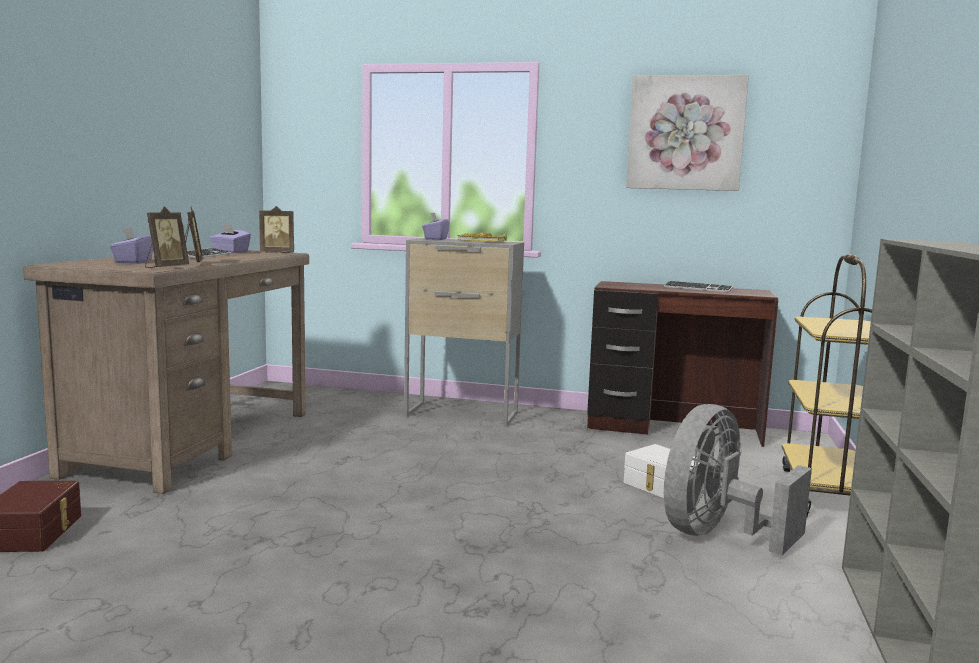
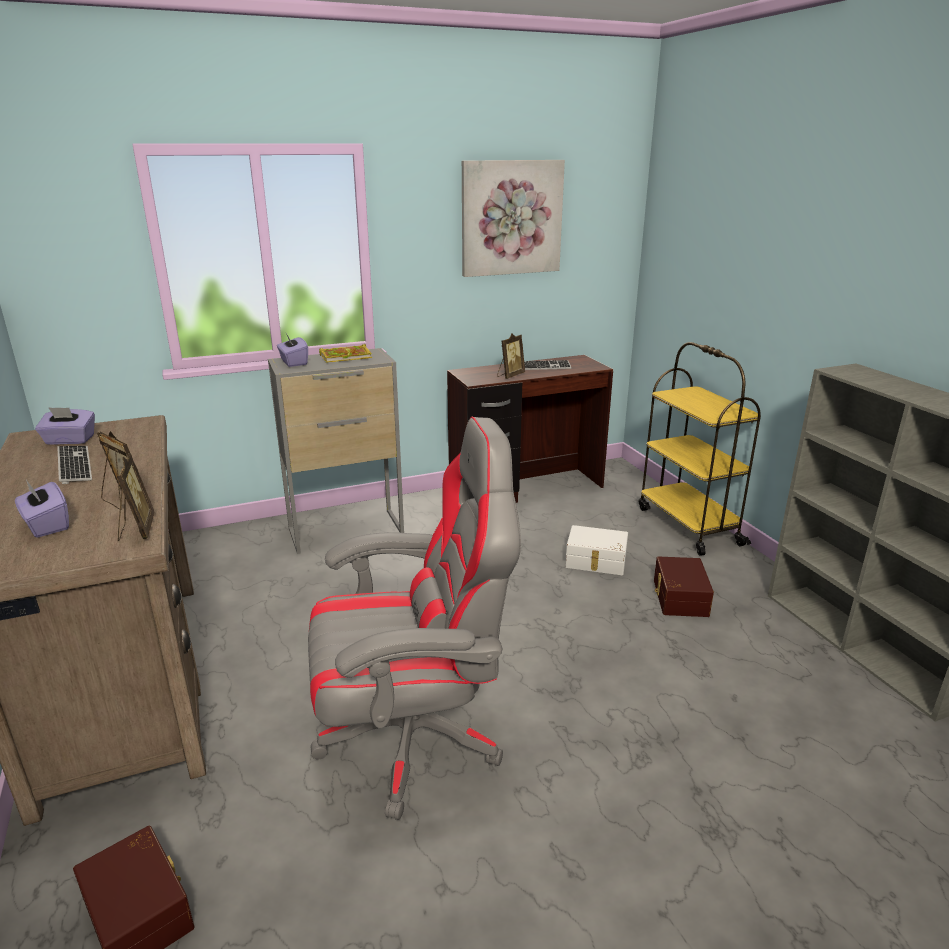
camera: 35 degrees left, 15 degrees up
(277, 253) = (133, 427): picture frame -> picture frame (510, 375)
(313, 526) = (411, 738): none -> grey office chair
(717, 535) = (678, 597): grey fan -> brown storage box

